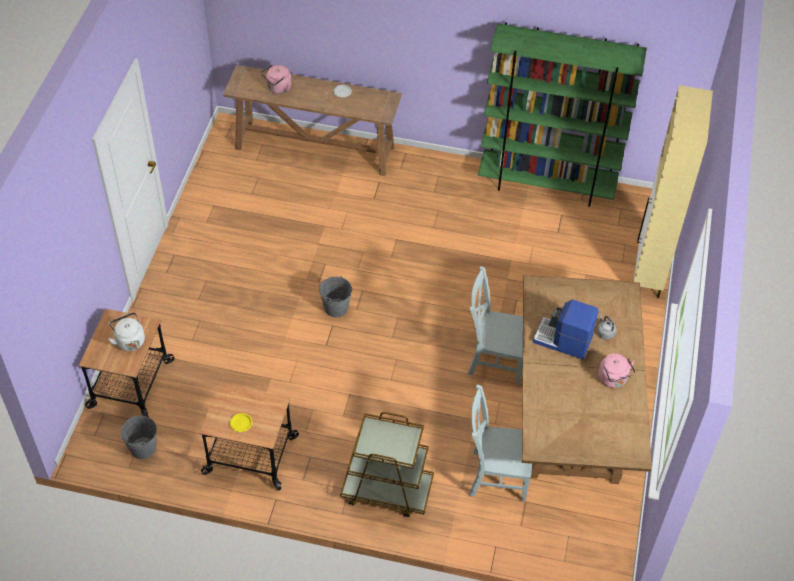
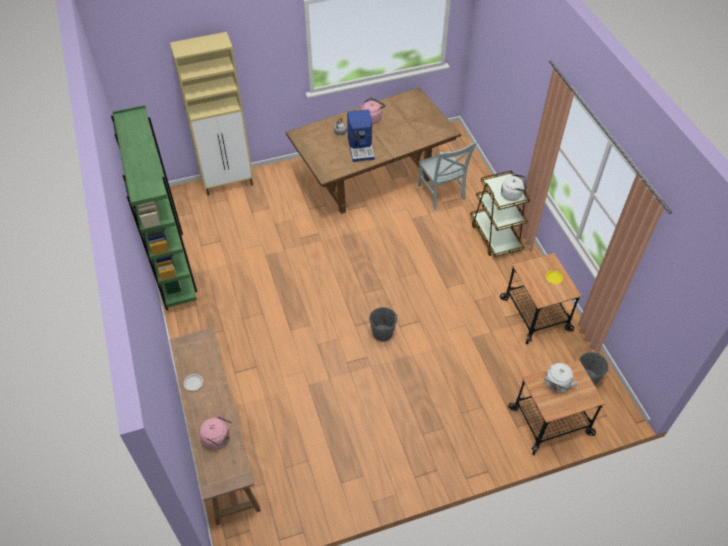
camera: 120 degrees left, 0 degrees up
(375, 445) = (512, 195): none -> white kettle
(494, 359) = (358, 228): grey chair -> none

